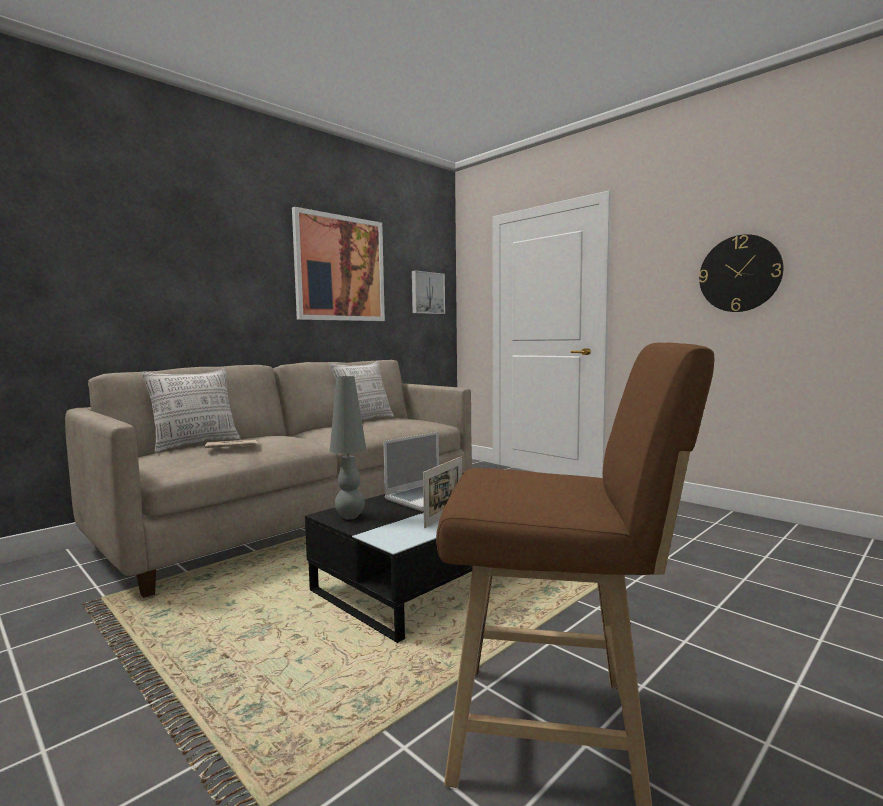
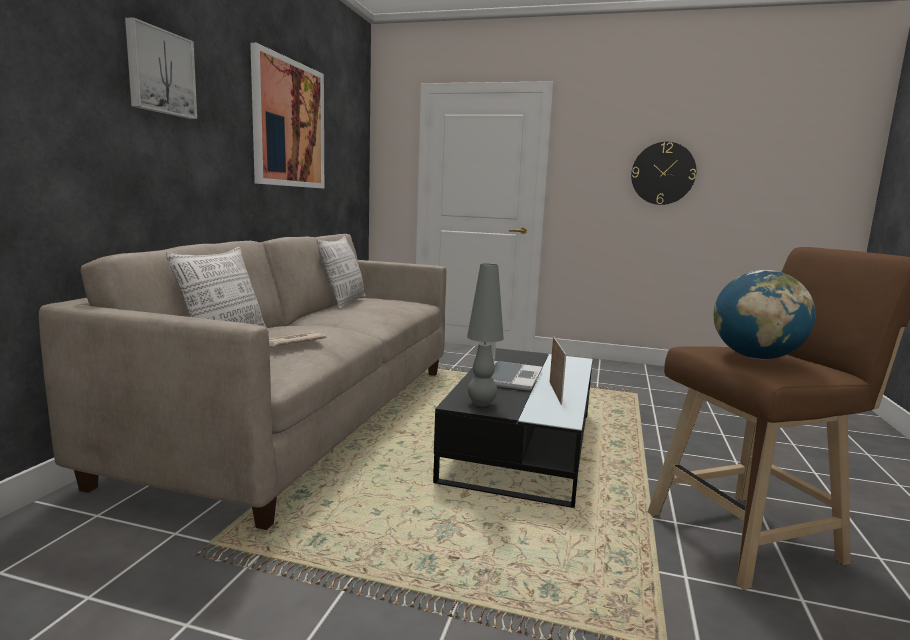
camera: 30 degrees left, 5 degrees up
(427, 293) = (351, 158): picture -> picture (159, 72)
(508, 483) = (755, 357): none -> globe

